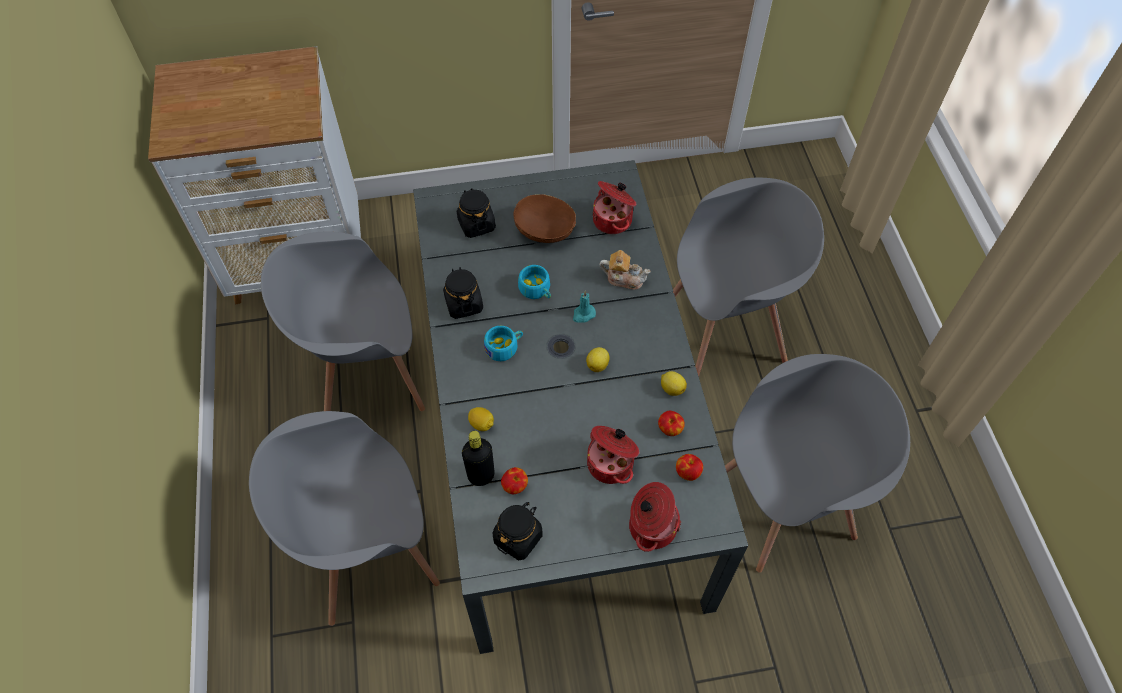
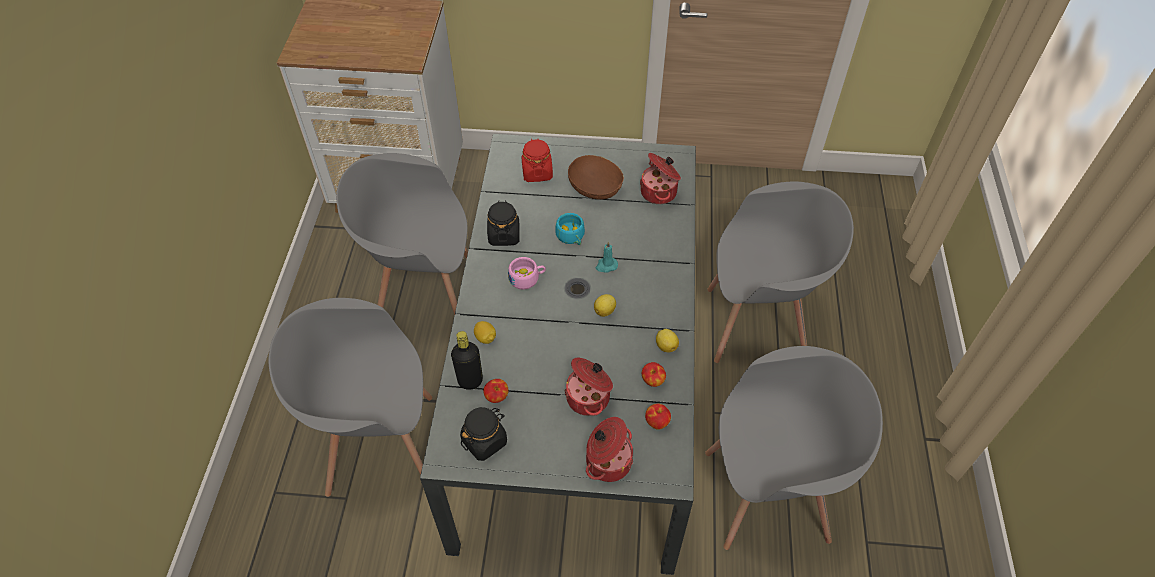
camera: 15 degrees right, 5 degrees down
(476, 224) = (537, 172): black jar -> red jar
(504, 347) = (527, 278): turquoise cup -> pink cup
(624, 278) = (653, 243): teapot -> none

